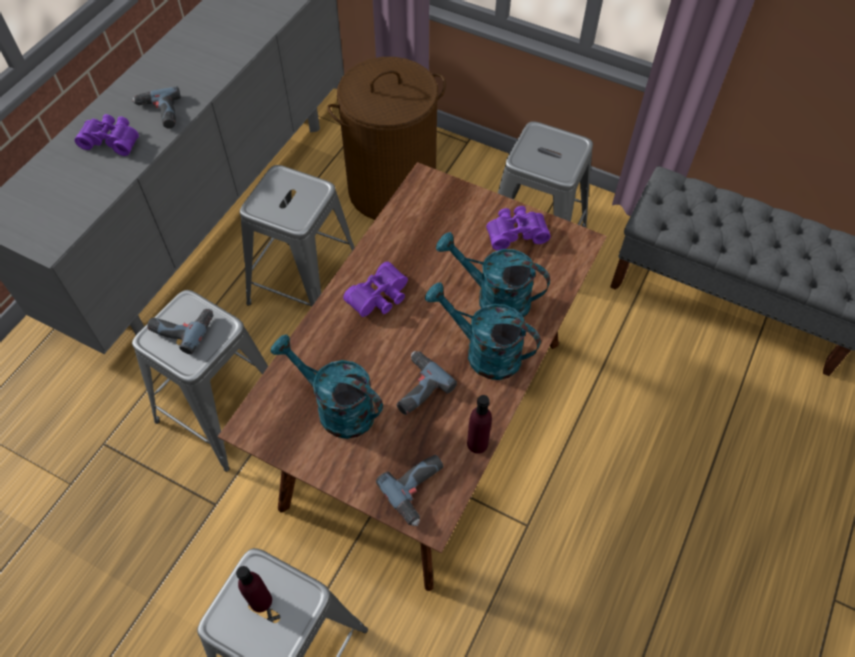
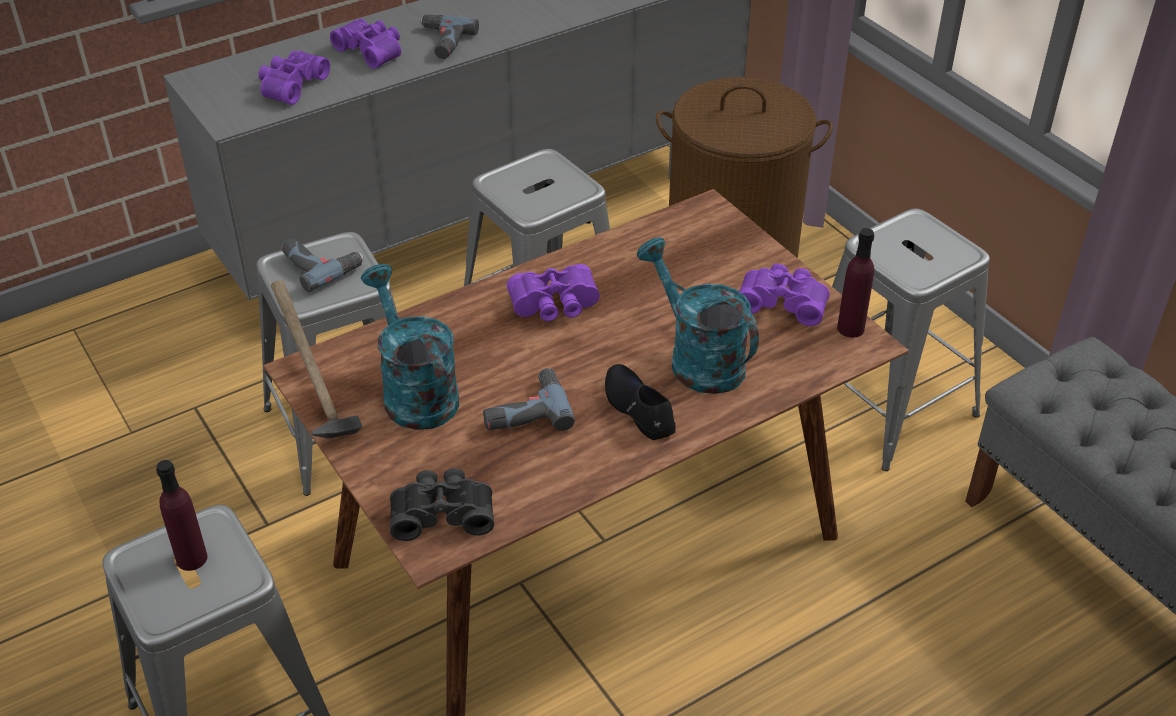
camera: 30 degrees right, 15 degrees down
(71, 195) = (290, 85): none -> purple binoculars
(277, 449) = (316, 403): none -> hammer
(419, 490) = (442, 513): power drill -> black binoculars
(477, 443) = (552, 497): purple bottle -> purple bottle (850, 328)
(483, 352) = (638, 408): turquoise watering can -> black shoe

